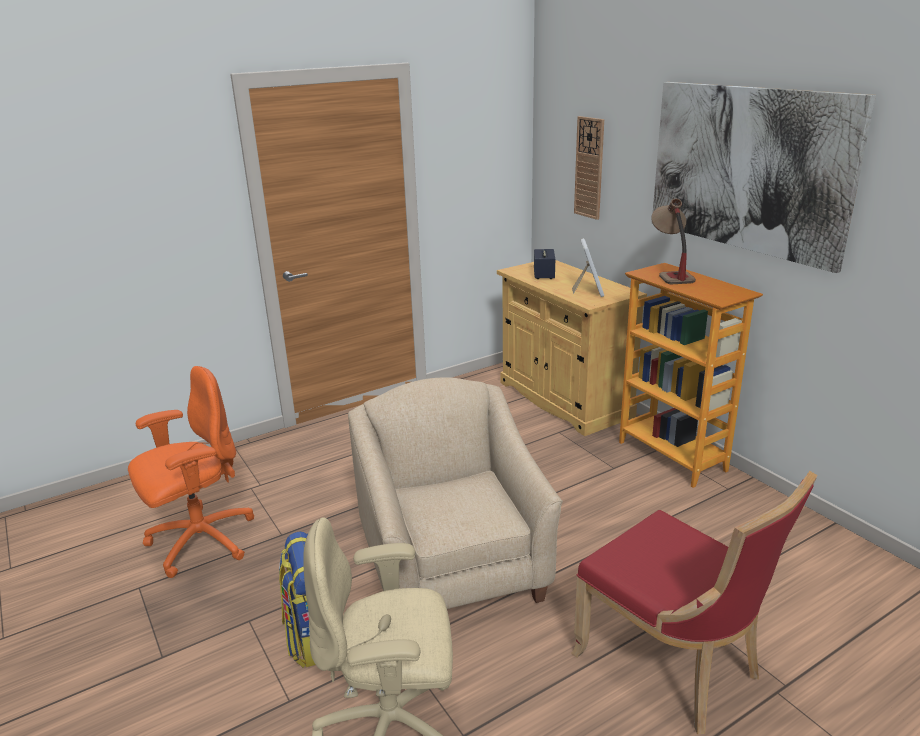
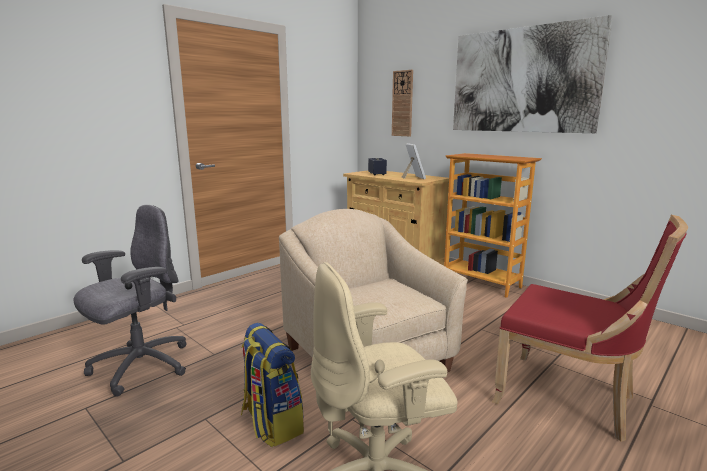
camera: 15 degrees left, 10 degrees down
(200, 541) = (140, 367): orange office chair -> grey office chair
(670, 273) = (474, 155): table lamp -> none

